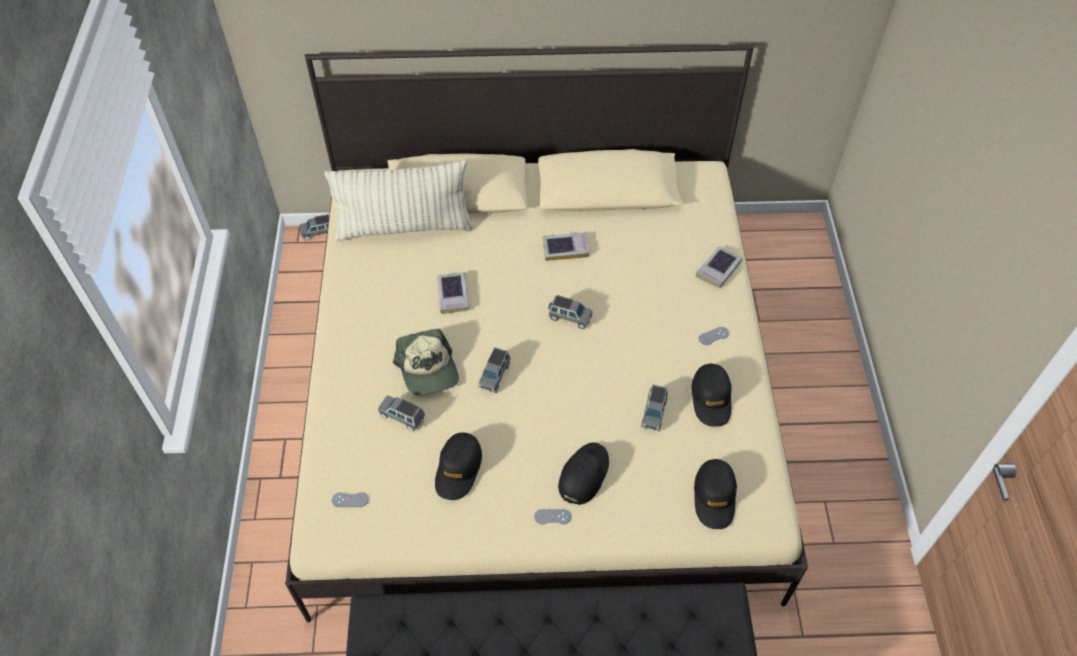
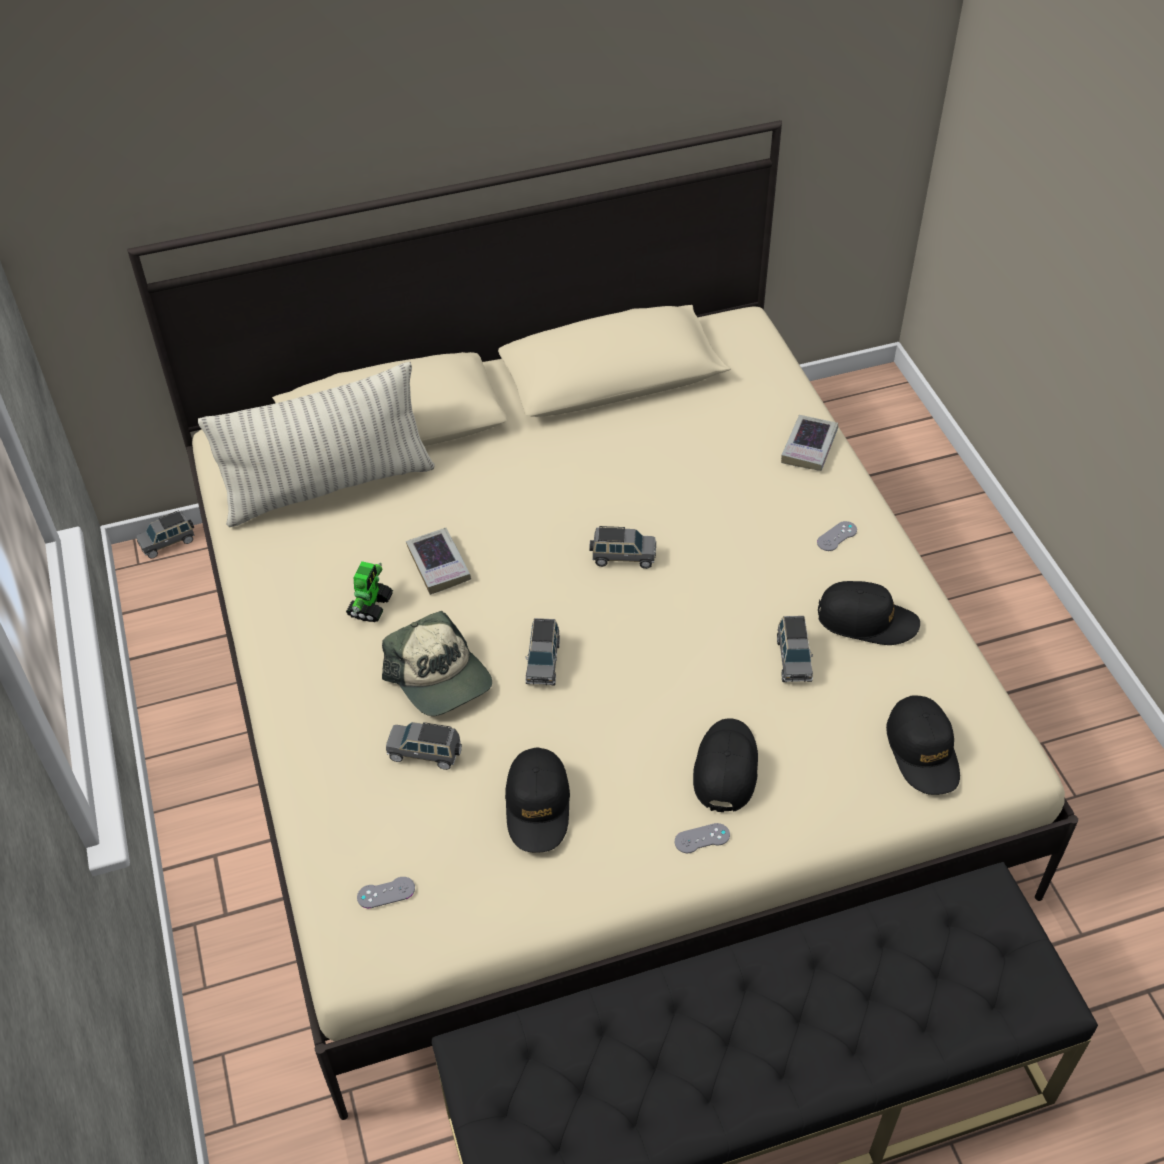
camera: 15 degrees left, 5 degrees down
(403, 312) = (370, 605): none -> toy robot
(565, 249) = (581, 466): book -> none
(711, 398) = (866, 620): black cap -> black cap turned 60 degrees counterclockwise

